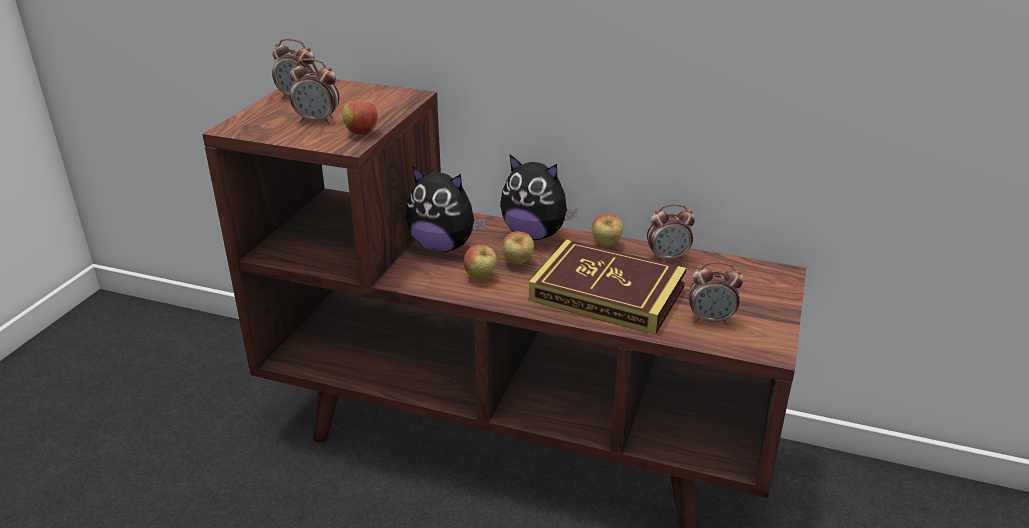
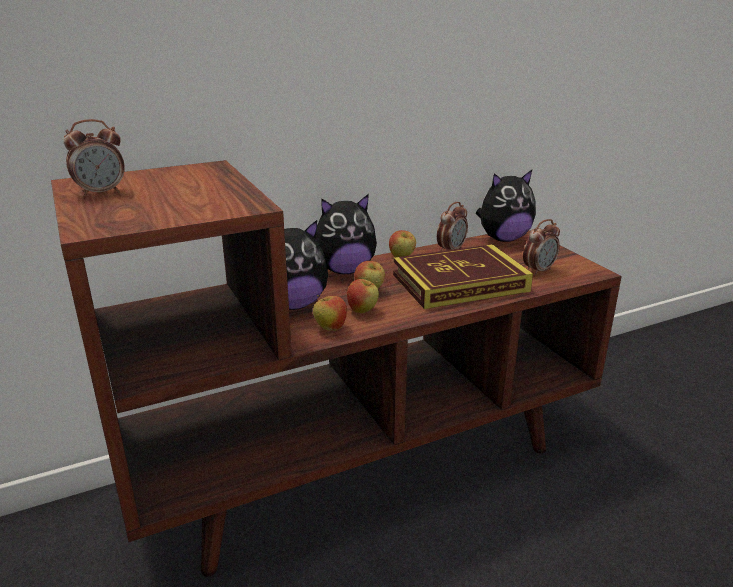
camera: 45 degrees left, 5 degrees down
(318, 121) = (171, 201): alarm clock -> none
(361, 133) = (240, 197): apple -> apple (330, 328)
(750, 270) = (503, 239): none -> plush toy

